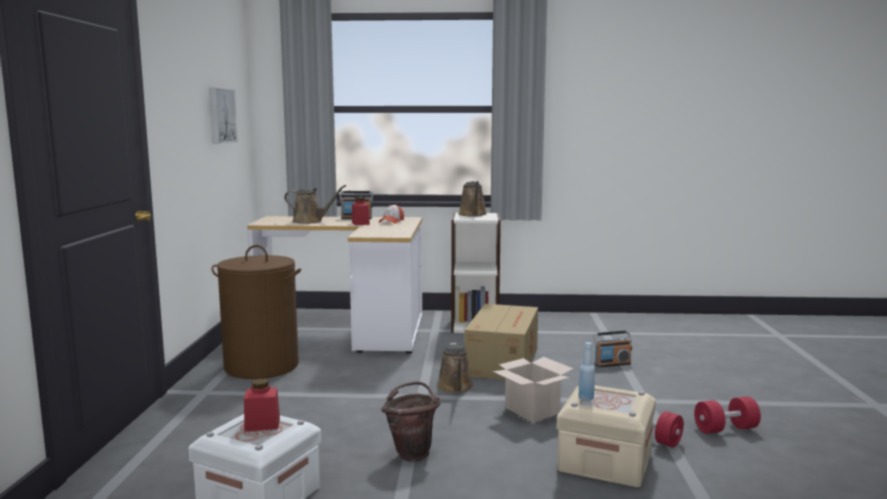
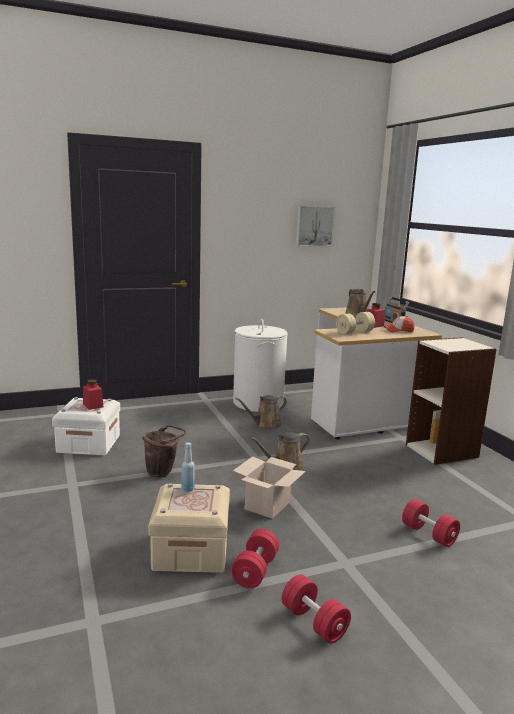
camera: 65 degrees right, 5 degrees up
(261, 366) = (258, 403): brown laundry basket -> white laundry basket
(380, 230) = (354, 332): none -> beige dumbbell
(473, 215) = (460, 343): brown watering can -> brown watering can (265, 425)
(503, 361) = (366, 477): cardboard box -> none
(612, 364) = (428, 534): radio -> red dumbbell

